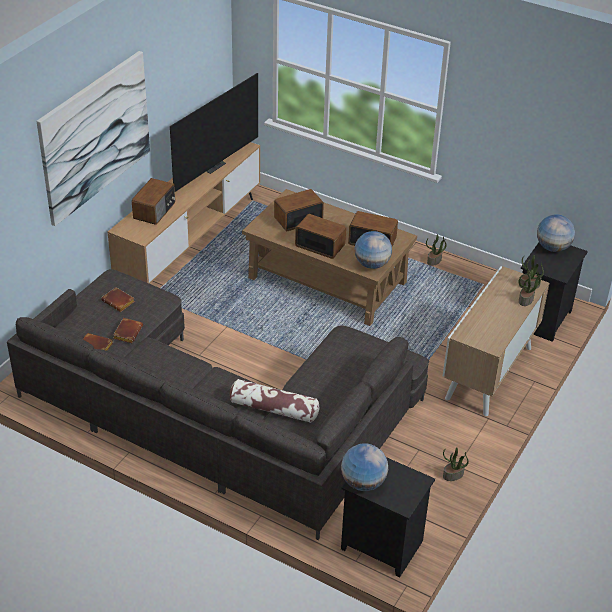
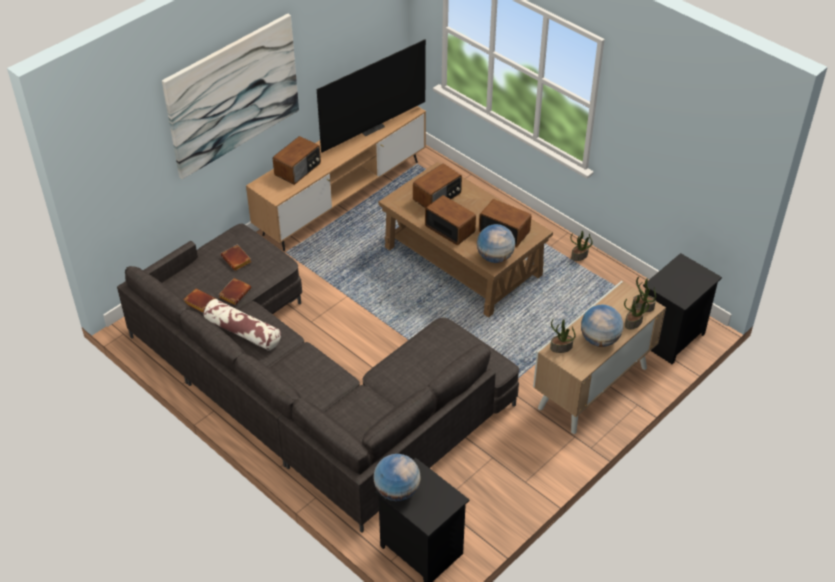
camera: 15 degrees right, 5 degrees up
(274, 409) = (346, 396): pillow -> pillow (242, 332)
(298, 219) = (437, 197): radio -> radio turned 150 degrees clockwise
(453, 475) = (517, 491): potted plant -> potted plant (561, 347)
(553, 248) = (685, 268): globe -> globe (600, 339)

